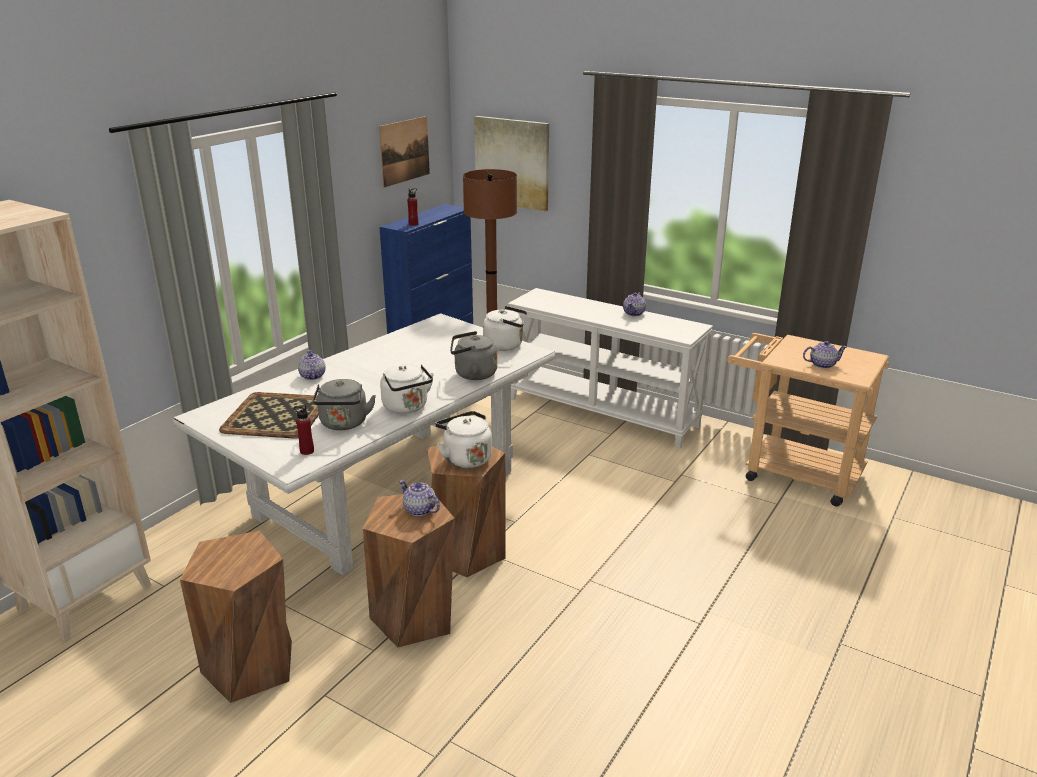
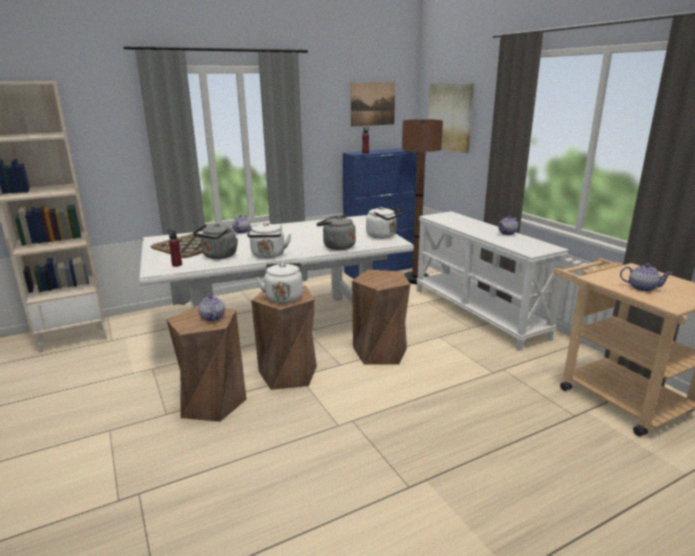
camera: 30 degrees right, 5 degrees down
(250, 666) = (96, 397): brown stool -> brown stool (380, 352)

